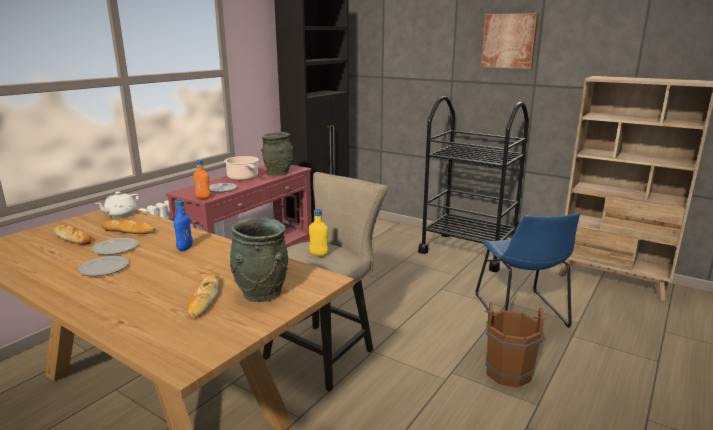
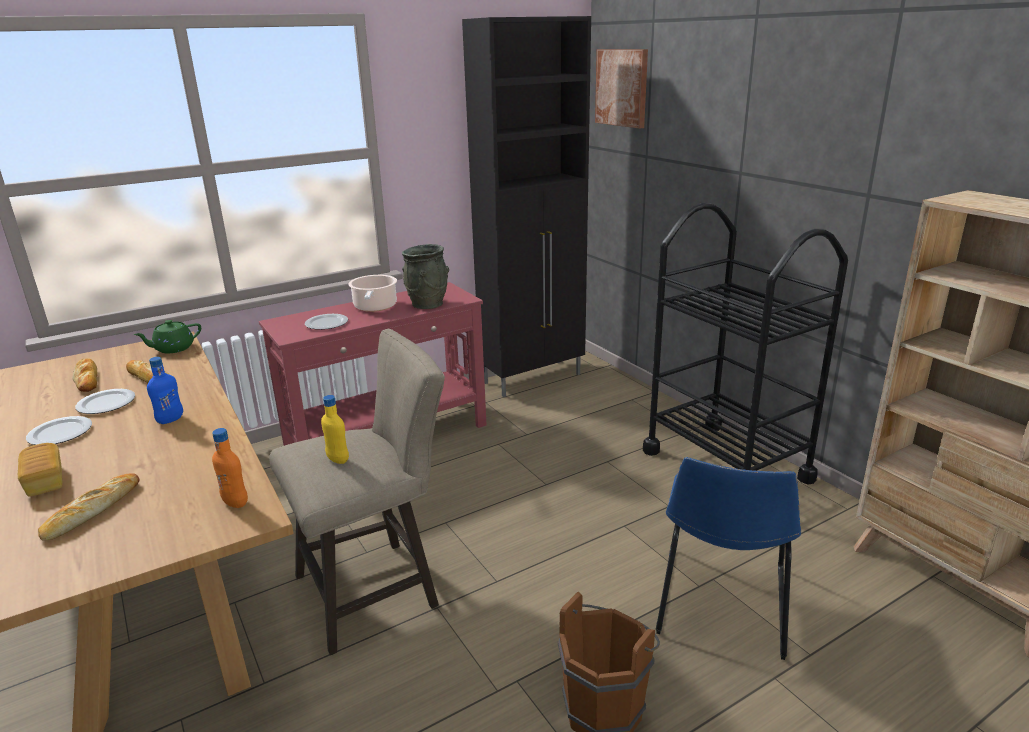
camera: 25 degrees right, 5 degrees up
(120, 214) = (173, 349): white teapot -> green teapot
(138, 292) = (45, 481): none -> bread
(203, 198) = (288, 336): orange bottle -> orange bottle (235, 502)
(261, 293) = (156, 520): grey vase -> none
(509, 41) = (830, 109): picture -> picture (622, 87)

